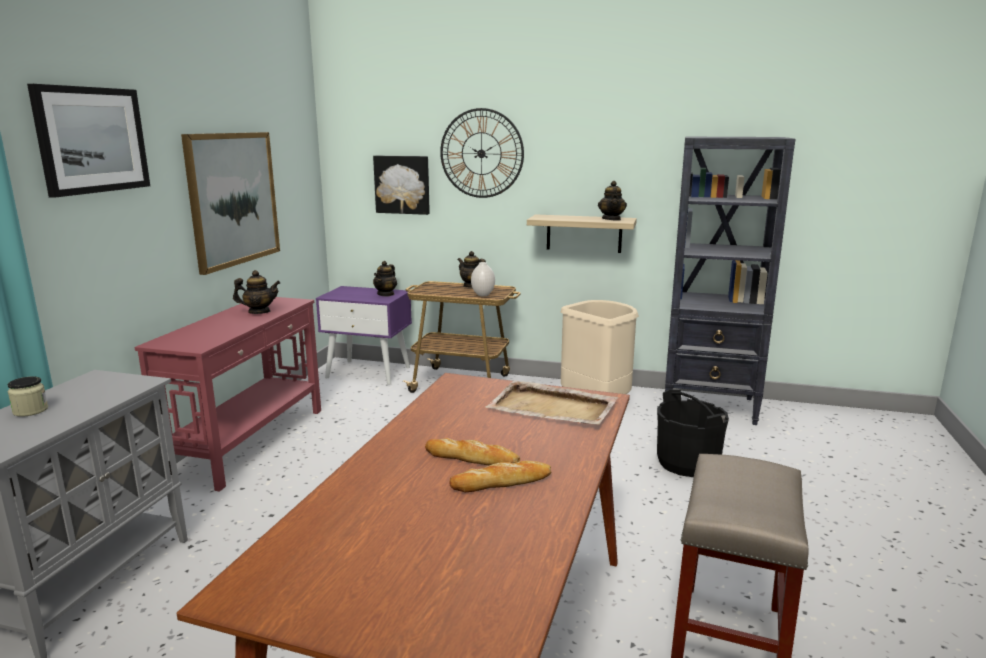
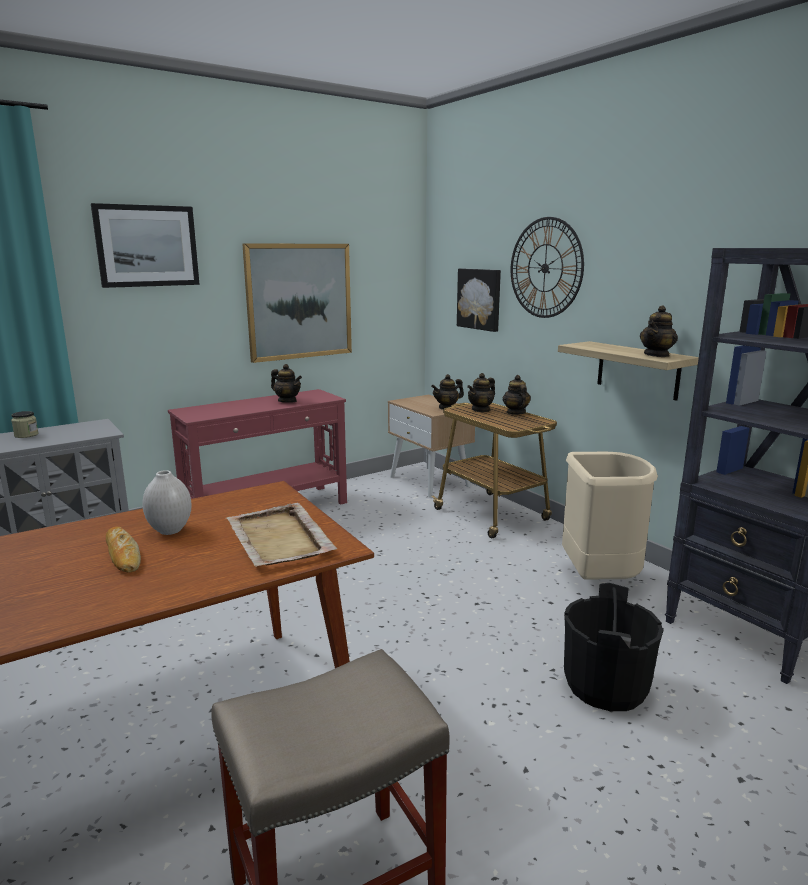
camera: 40 degrees right, 0 degrees up
(369, 372) = (430, 481): purple nightstand -> beige nightstand
(439, 288) = (481, 410): none -> teapot
(482, 295) = (504, 423): white vase -> white vase (170, 530)
(502, 482) = (90, 581): bread -> none

